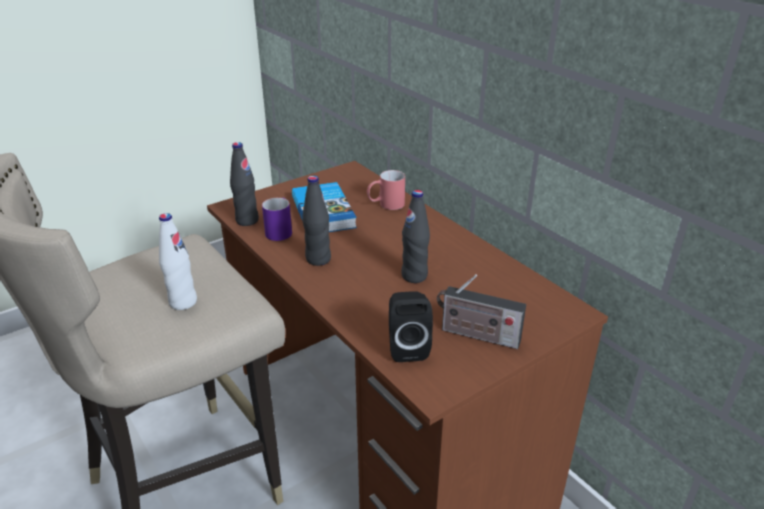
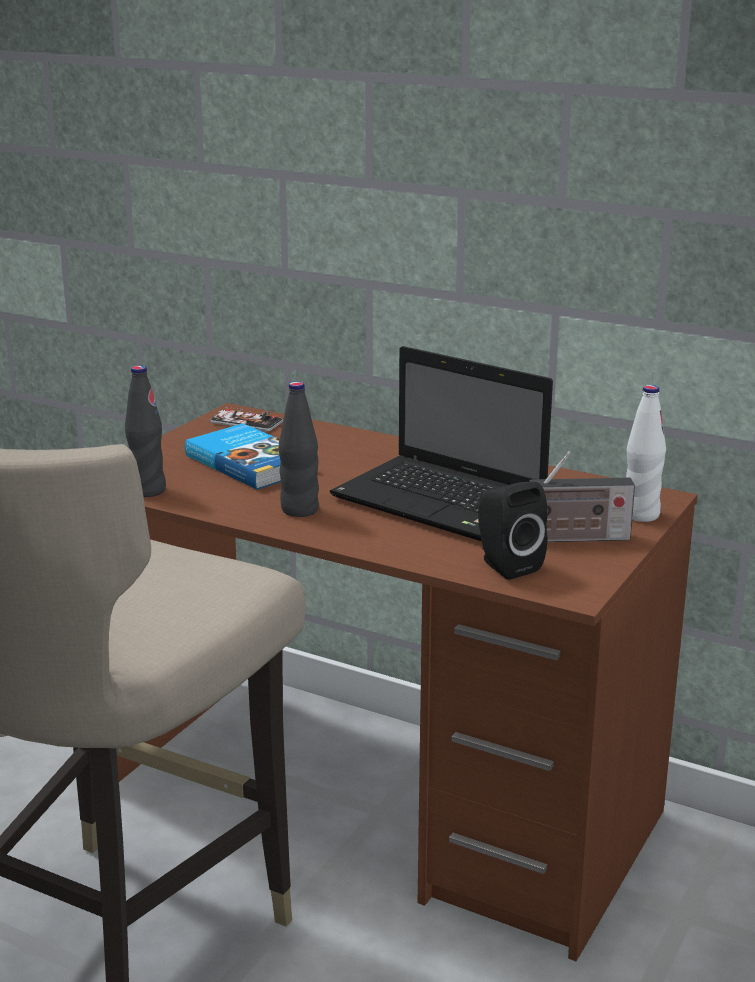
camera: 25 degrees left, 10 degrees down
(183, 302) = (161, 588): white bottle -> white bottle (640, 515)
(281, 230) = (211, 491): purple mug -> none
(351, 179) = (246, 422): none -> phone
(385, 205) = (327, 441): red mug -> none
(414, 276) = (443, 502): black bottle -> laptop

